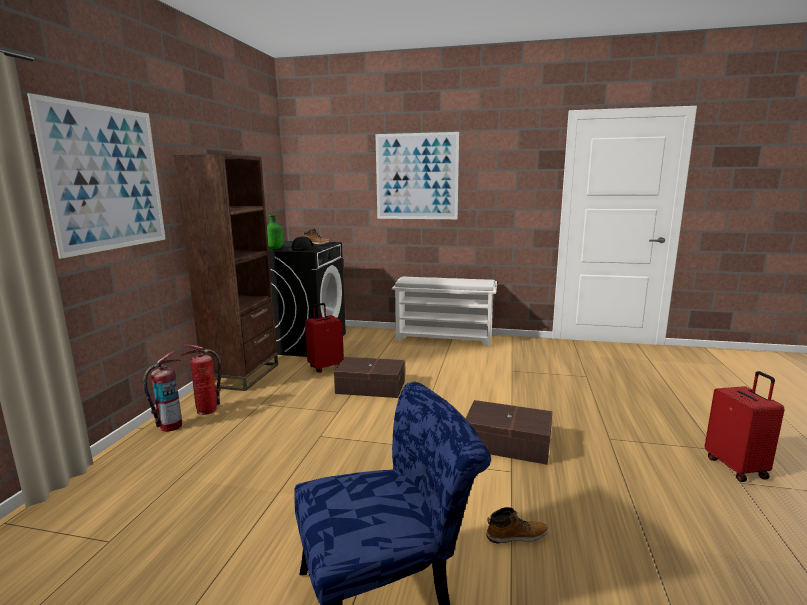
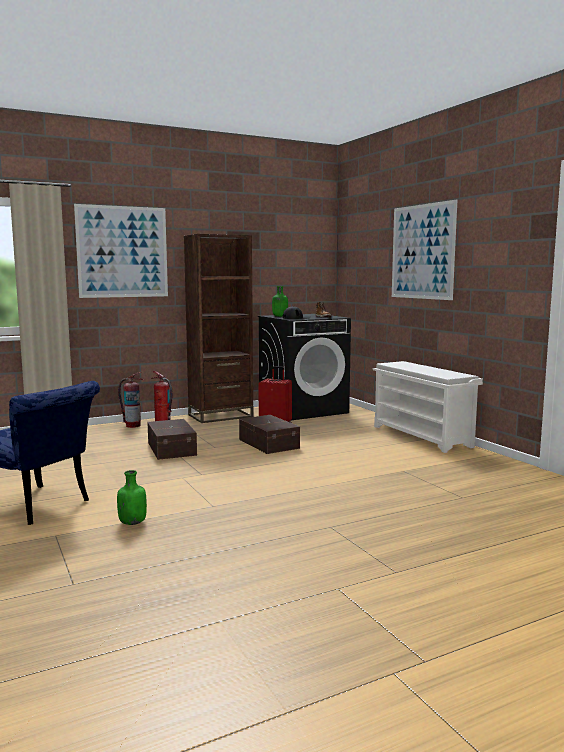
camera: 50 degrees right, 5 degrees down
(507, 442) = (255, 496): brown storage box -> brown storage box (172, 448)
(516, 535) = (132, 522): boot -> green bottle
(737, 467) = (370, 585): red suitcase -> none

